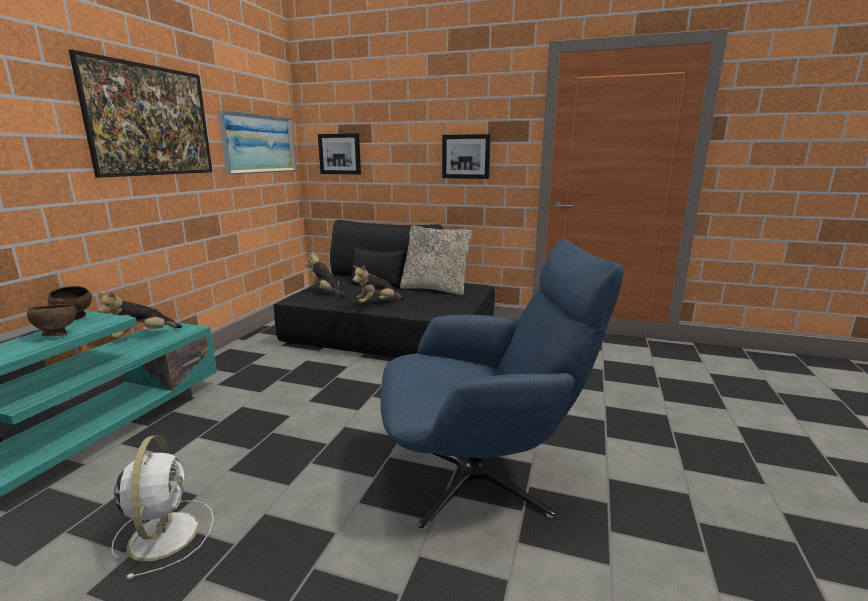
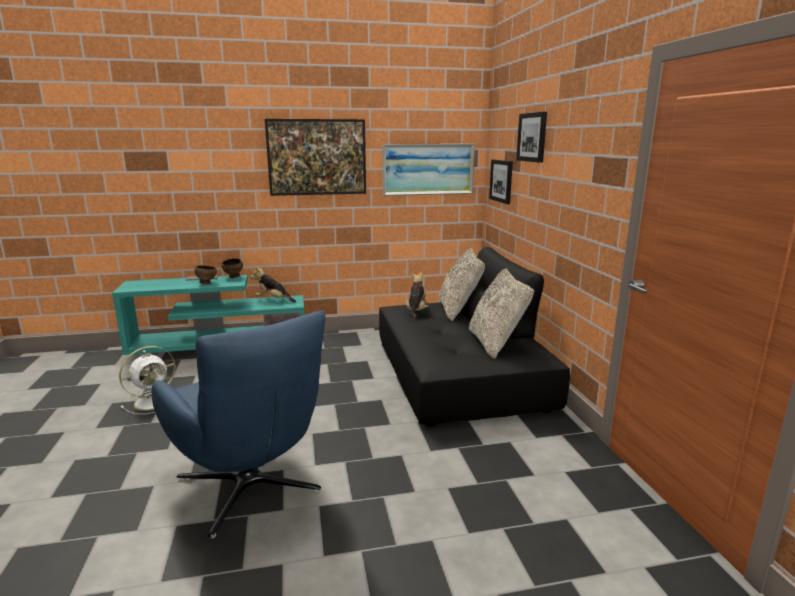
camera: 60 degrees right, 0 degrees up
(352, 281) = (459, 310): none -> beige pillow
(377, 303) = (415, 334): plush toy -> none
(466, 156) = (572, 198): picture -> picture (532, 137)

